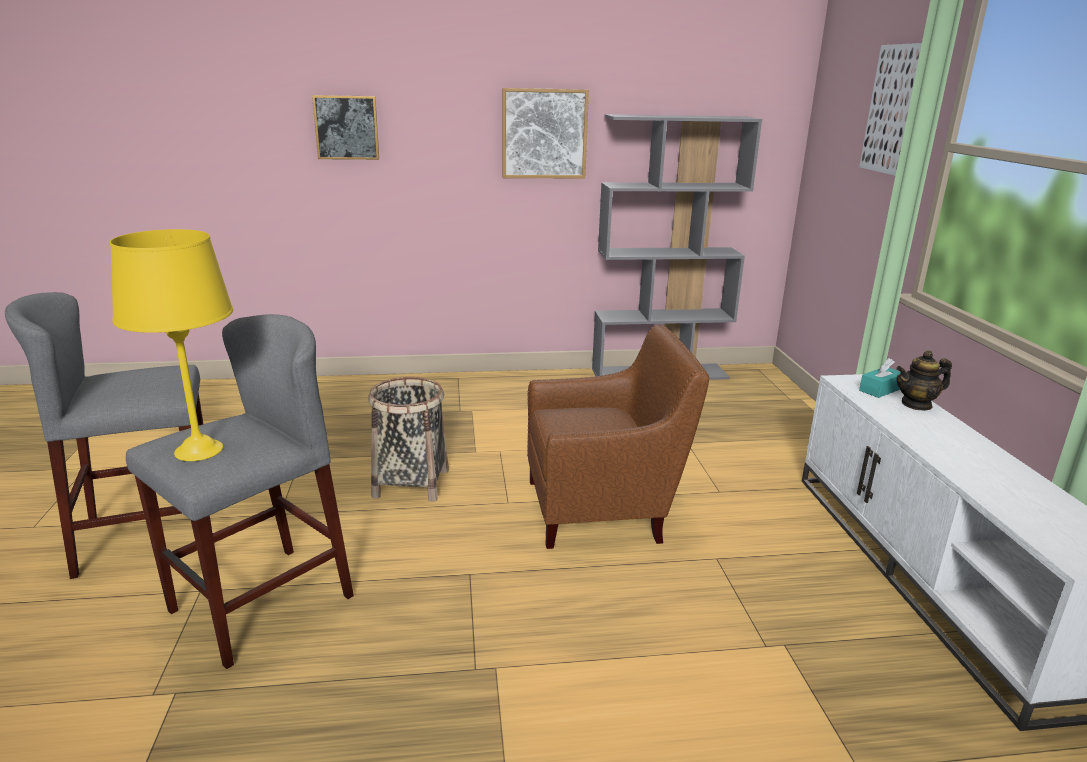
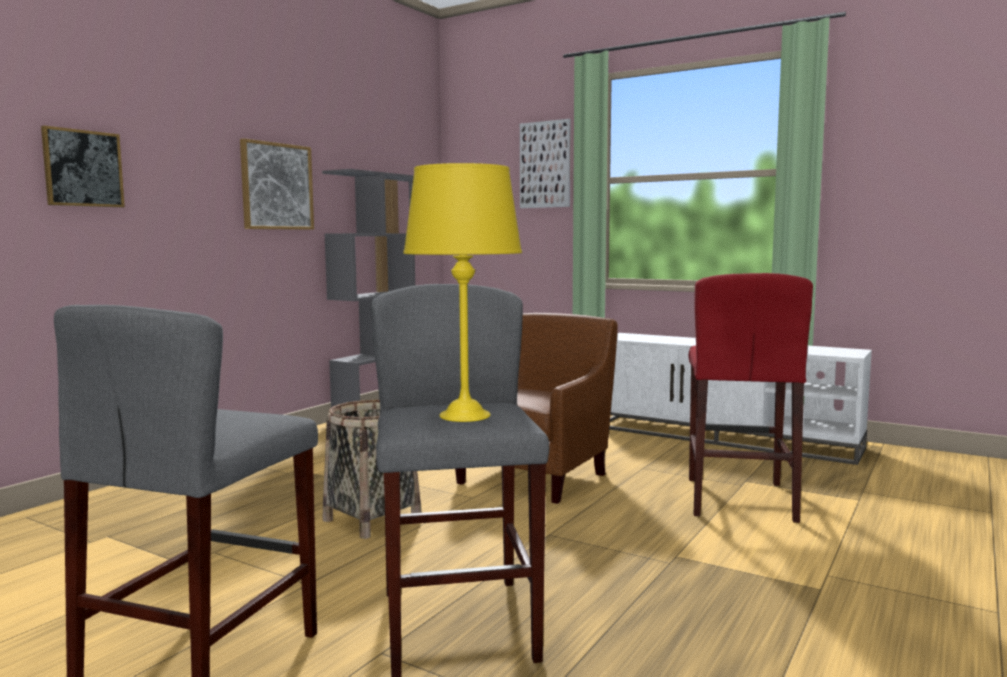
camera: 50 degrees left, 15 degrees down
(714, 659) = (739, 499): none -> red stool
(880, 390) = (637, 337): turquoise tissue box -> none
(916, 404) = (665, 337): teapot -> none

